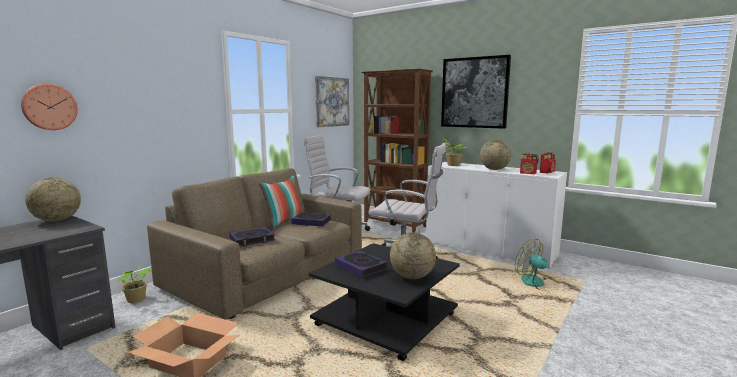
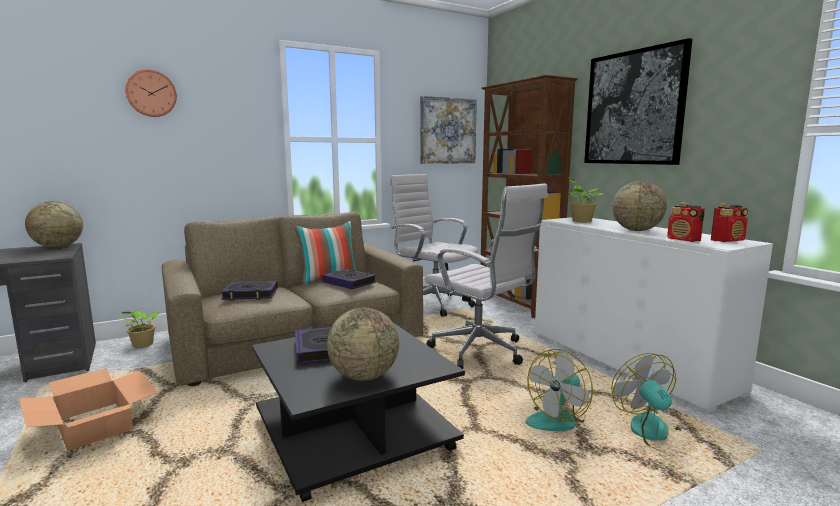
camera: 25 degrees right, 0 degrees up
(49, 107) = (64, 128): wall clock -> wall clock (151, 93)
(486, 287) = (557, 419): none -> fan

